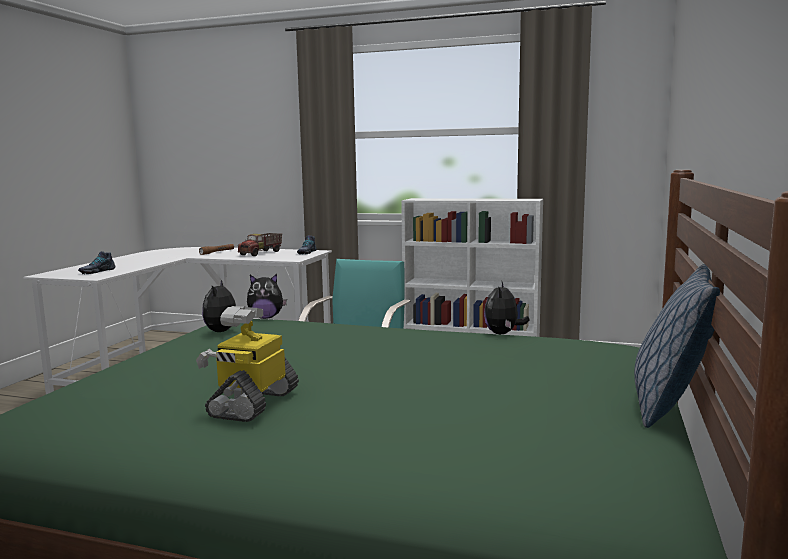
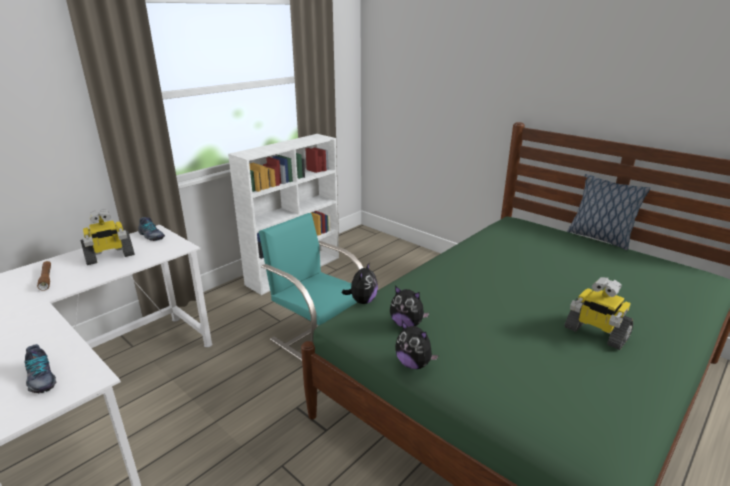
camera: 65 degrees left, 15 degrees up
(261, 253) = (109, 256): toy truck -> toy robot
(503, 334) = (475, 237): plush toy -> plush toy (414, 364)

